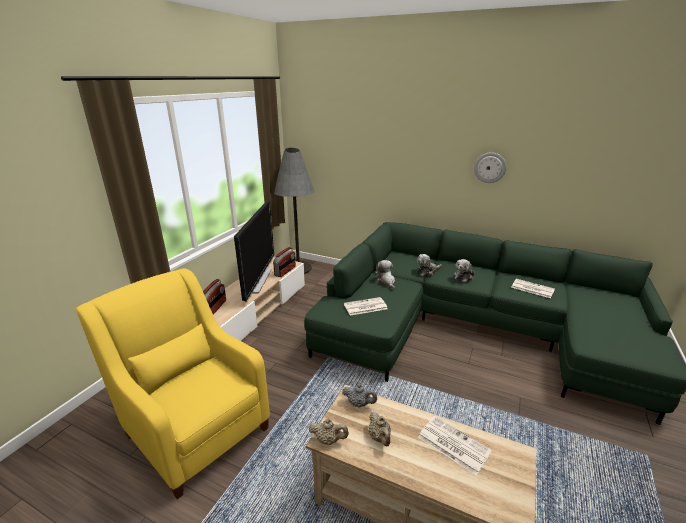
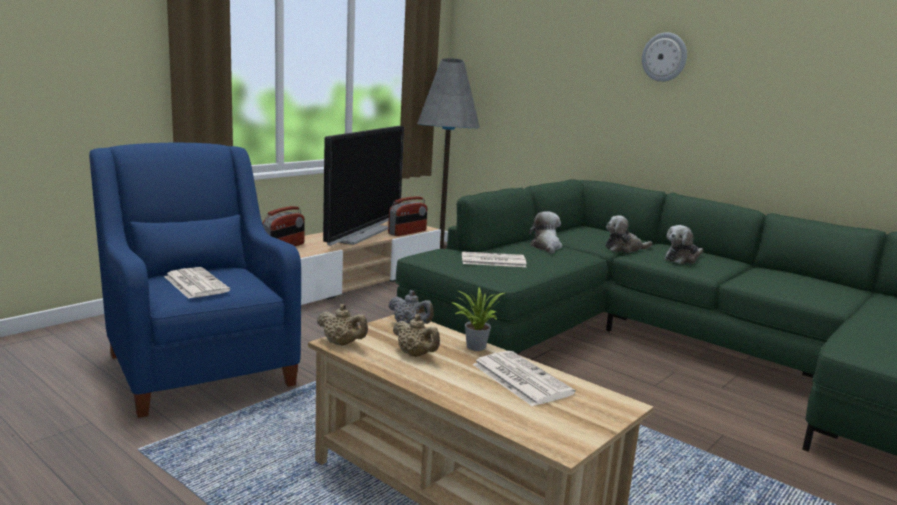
camera: 15 degrees right, 10 degrees down
(194, 427) = (199, 365): yellow armchair -> blue armchair
(380, 438) = (415, 355): beige teapot -> beige teapot turned 45 degrees counterclockwise
(407, 414) = (474, 346): none -> potted plant
(490, 167) = (752, 91): wall clock -> wall clock (664, 57)
(531, 288) = (796, 284): newspaper -> newspaper (195, 284)

